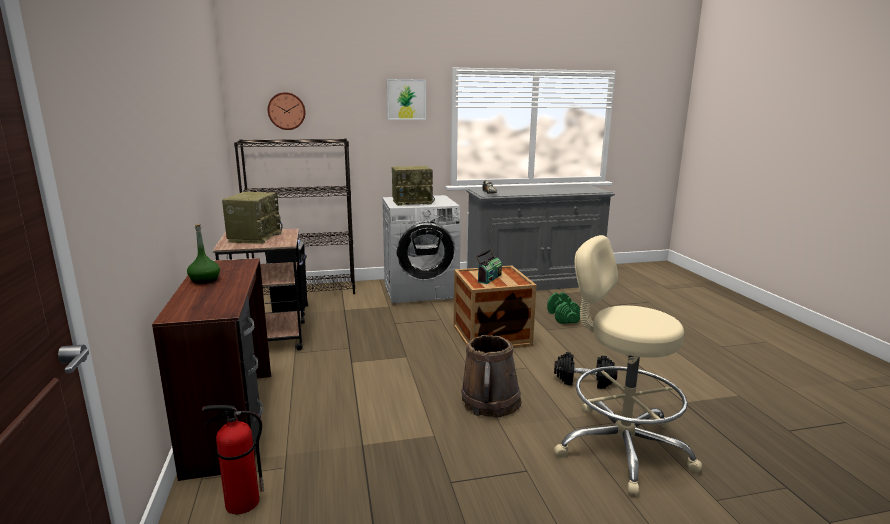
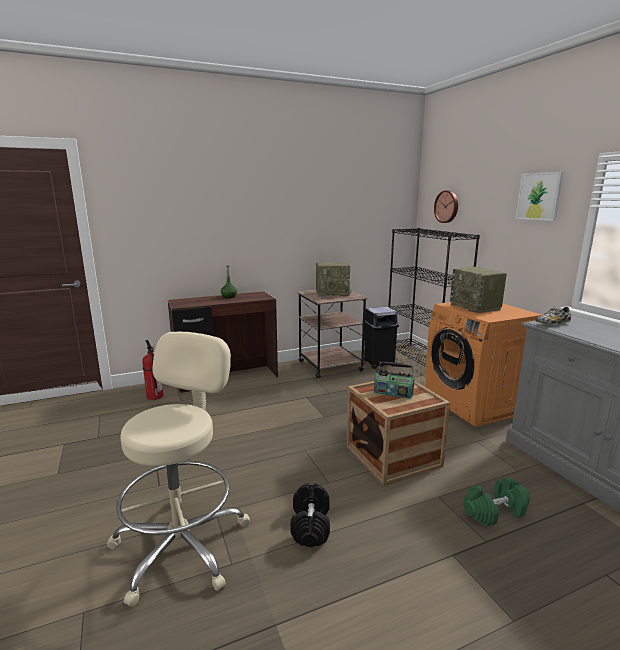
camera: 80 degrees right, 0 degrees up
(420, 292) = (473, 406): white washing machine -> orange washing machine
(490, 402) = (256, 463): brown bucket -> none

